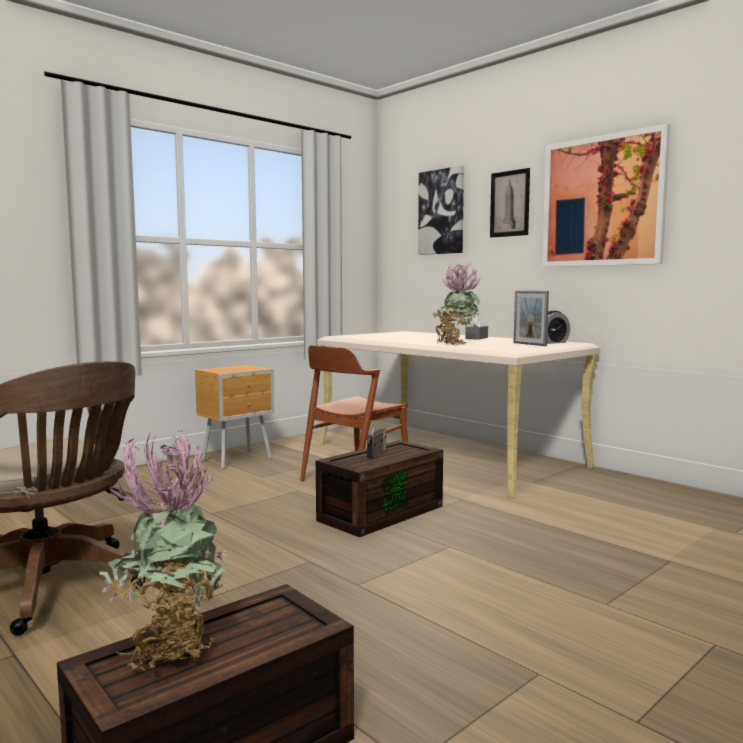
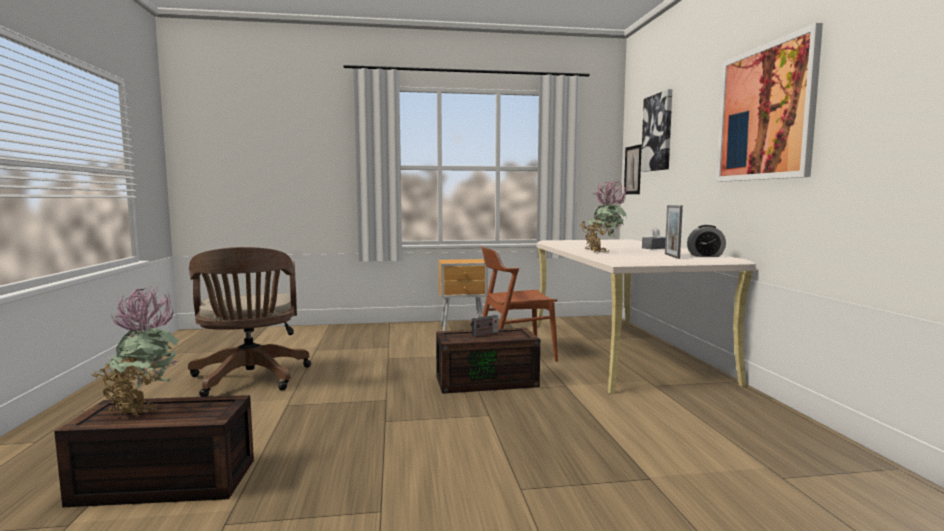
camera: 35 degrees right, 0 degrees up
(509, 203) = (700, 121): picture -> picture (633, 170)

